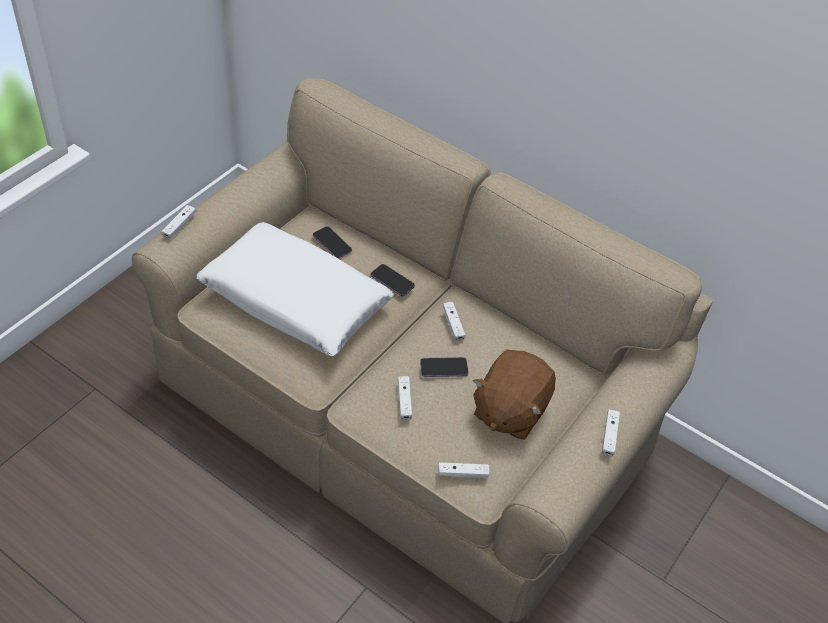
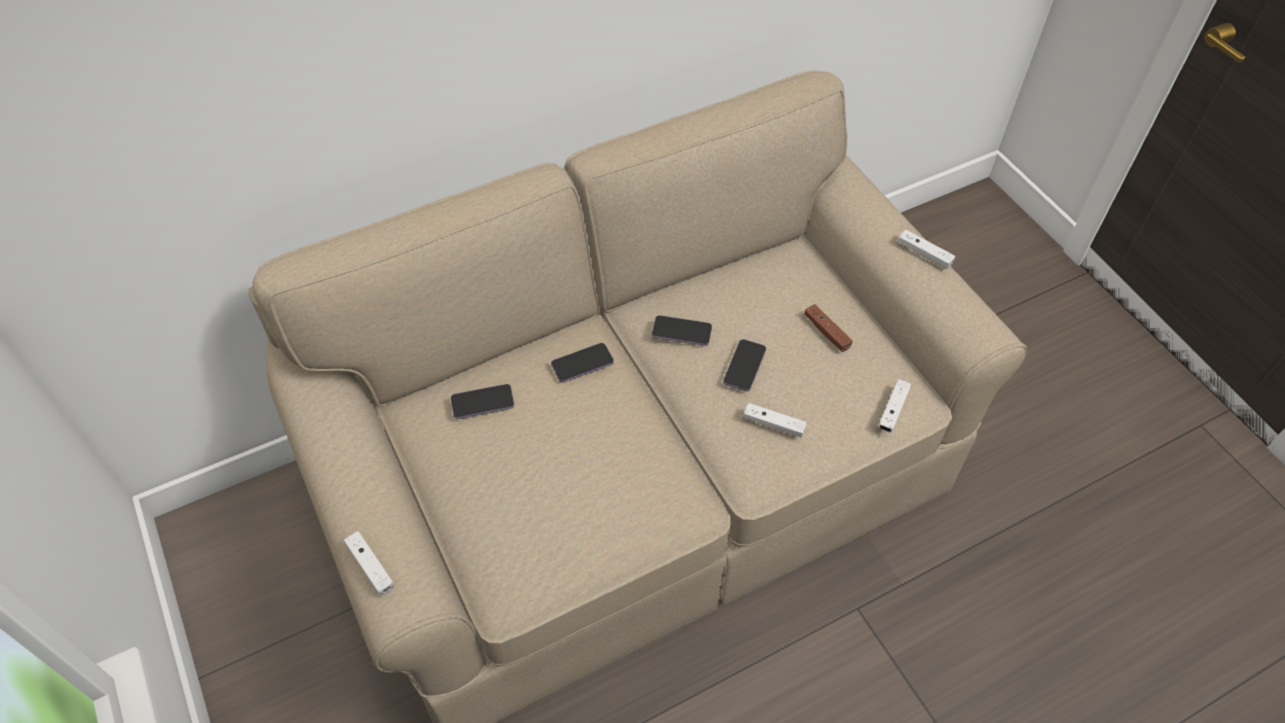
camera: 60 degrees left, 5 degrees up
(295, 301) = (558, 481): white pillow -> none
(453, 324) = (681, 332): white game controller -> phone
(509, 410) = (826, 332): brown plush toy -> brown game controller

